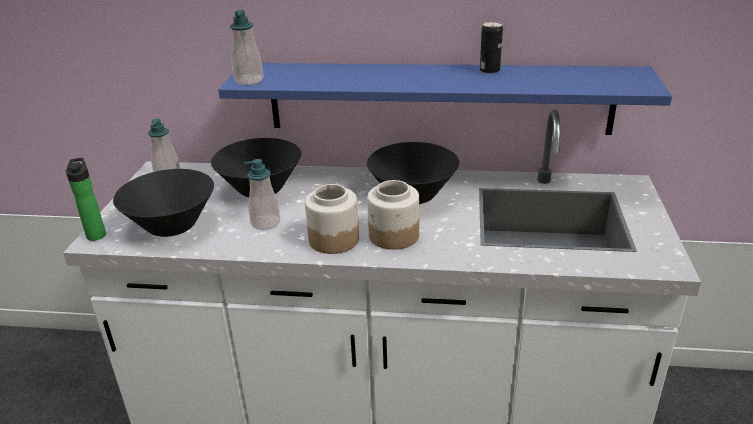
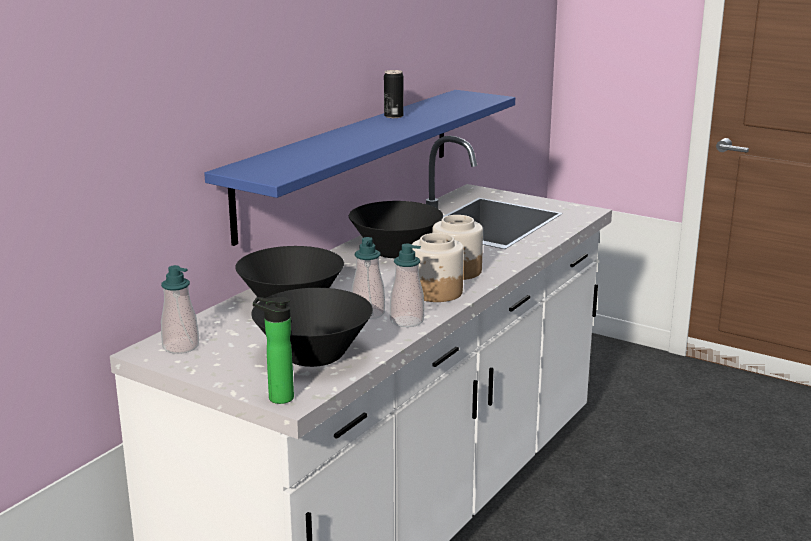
camera: 65 degrees left, 10 degrees down
(249, 80) = (274, 174): soap dispenser -> soap dispenser (407, 321)

